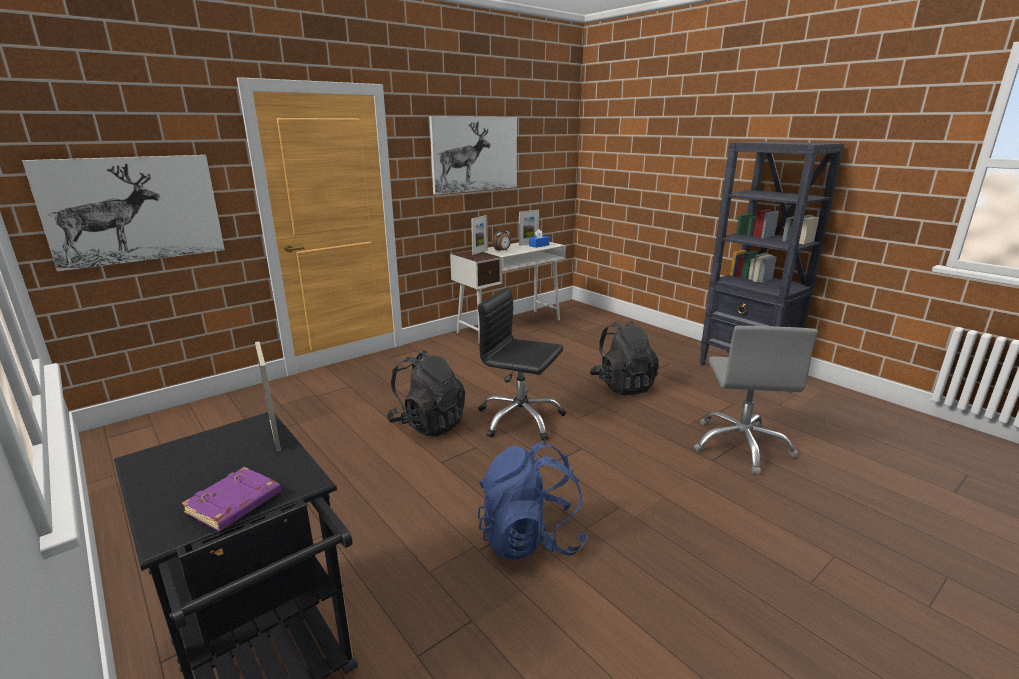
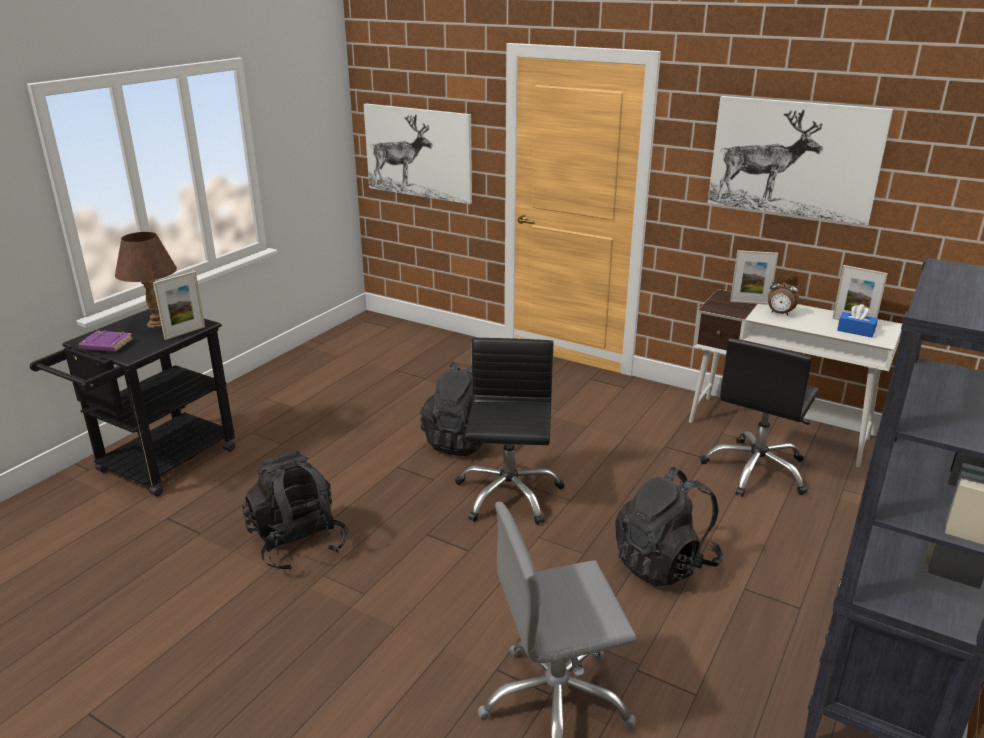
camera: 70 degrees right, 5 degrees up
(206, 457) = (157, 324): none -> brown table lamp
(530, 539) = (298, 543): blue backpack -> black backpack
(546, 341) = (756, 470): none -> black office chair

